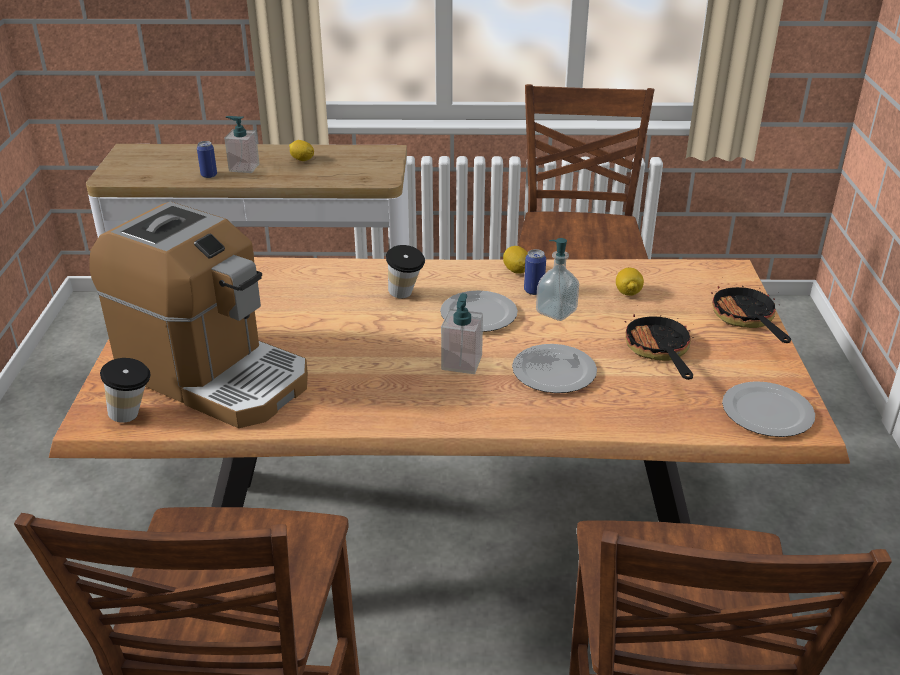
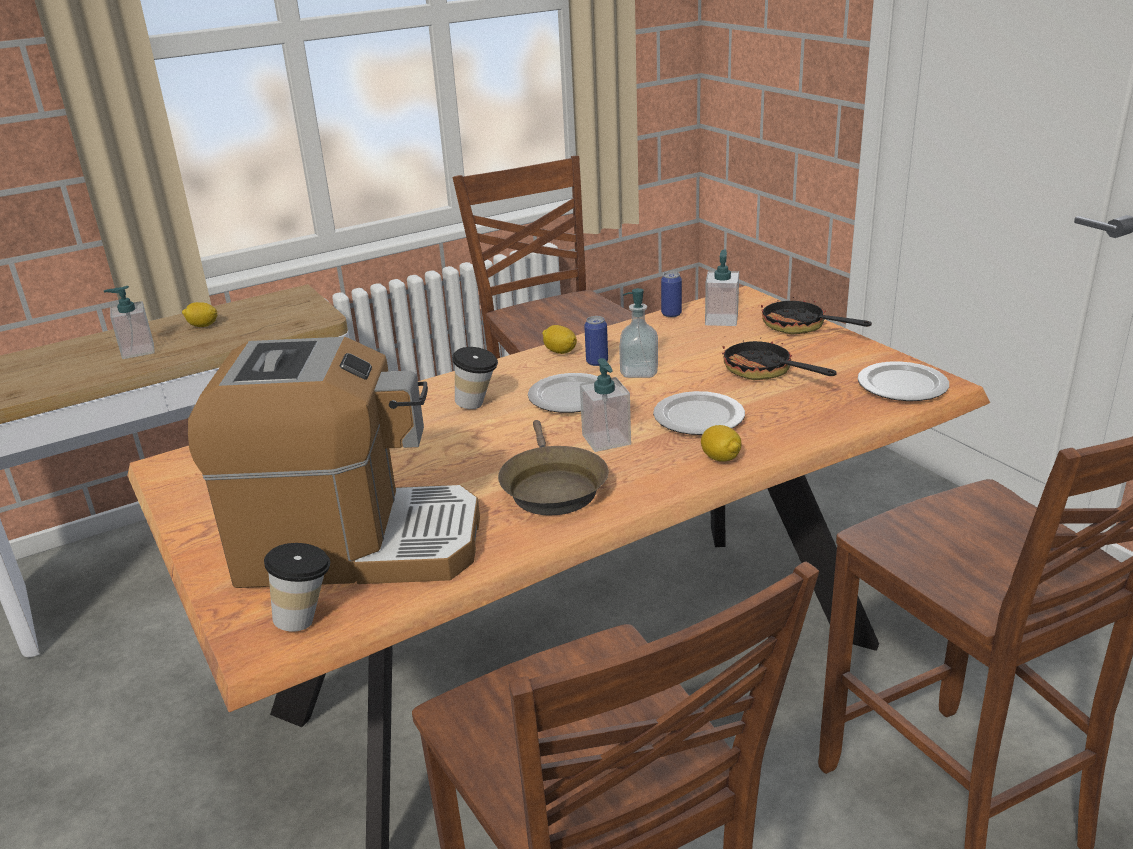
camera: 30 degrees left, 5 degrees down
(209, 175) = (100, 369): can -> can (671, 314)
(379, 386) = (551, 487): none -> brown frying pan
(628, 293) = (681, 338): lemon -> lemon (720, 458)
(684, 287) = (721, 319): none -> soap dispenser

